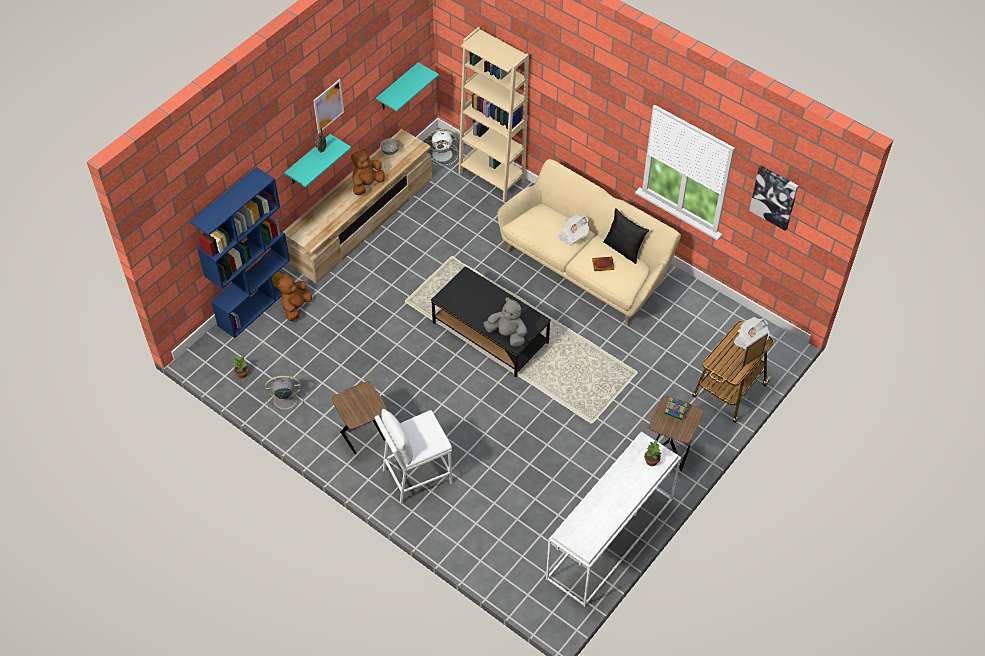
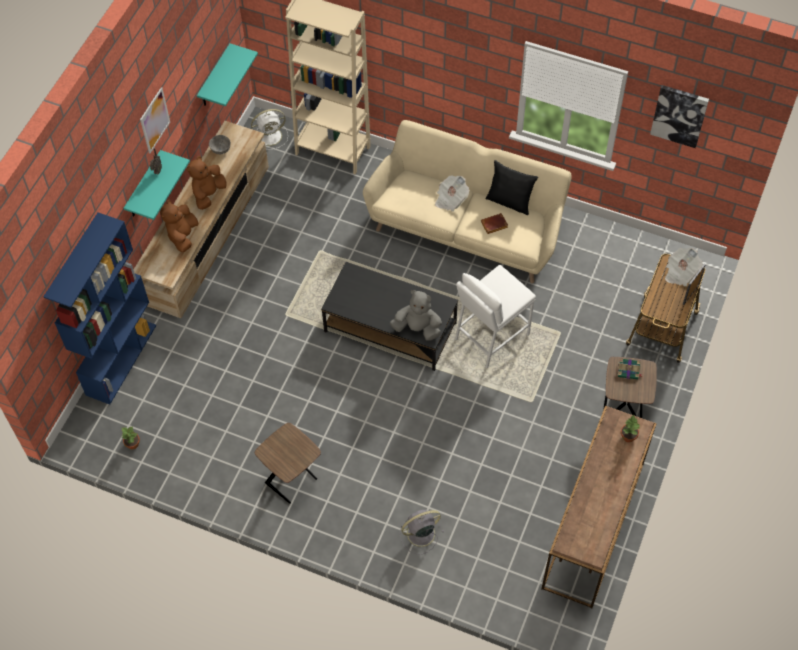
camera: 15 degrees left, 5 degrees up
(284, 399) = (189, 461): grey fan -> grey fan (419, 534)
(296, 307) = (167, 351): brown plush toy -> brown plush toy (183, 235)
(416, 475) = (365, 510): white stool -> white stool (491, 336)
(610, 540) = (594, 526): white console table -> brown console table

